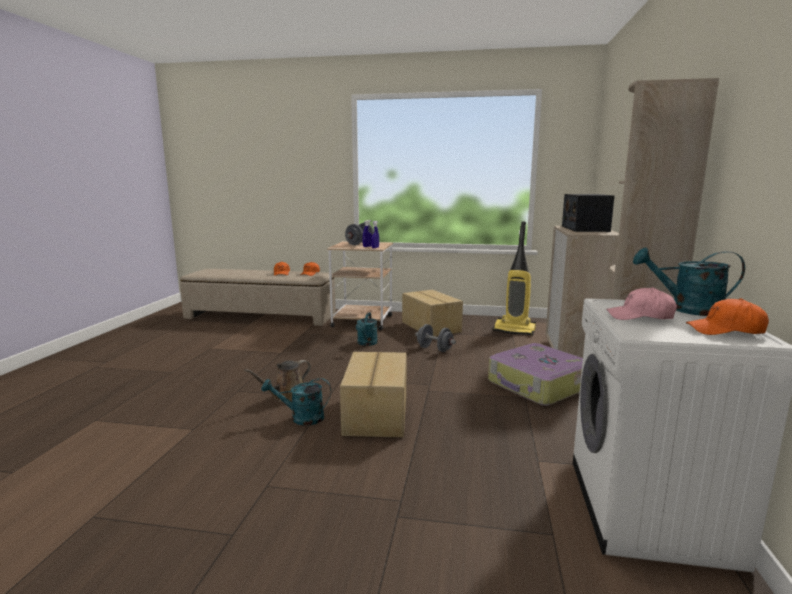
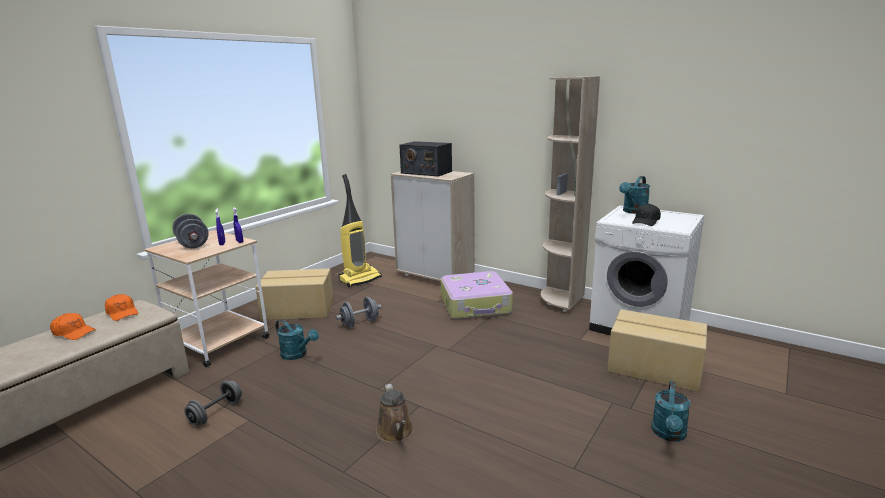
camera: 65 degrees left, 5 degrees up
(284, 343) = (216, 413): none -> grey dumbbell
(301, 418) = (455, 429): turquoise watering can -> turquoise watering can (669, 434)
(375, 414) = (475, 385): cardboard box -> cardboard box (654, 369)
(640, 316) = (646, 221): pink cap -> black cap
(725, 330) = (675, 216): orange cap -> none

